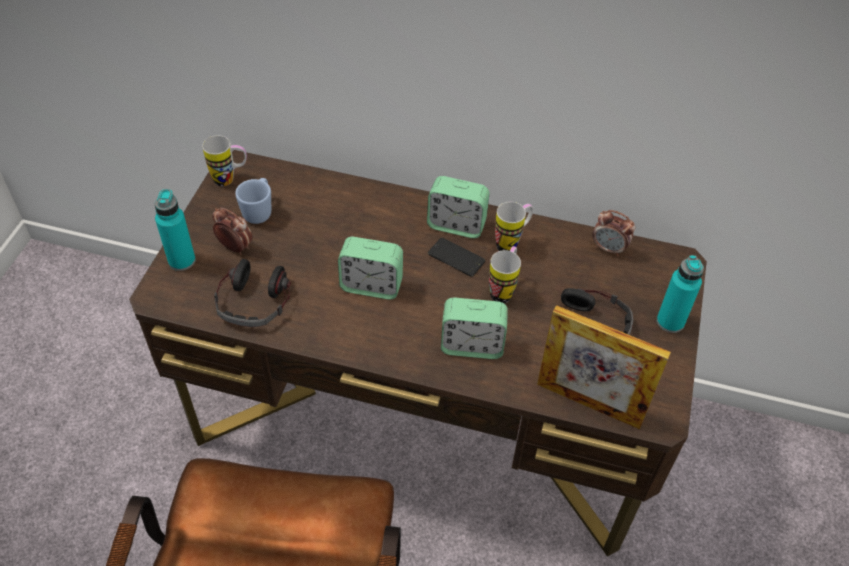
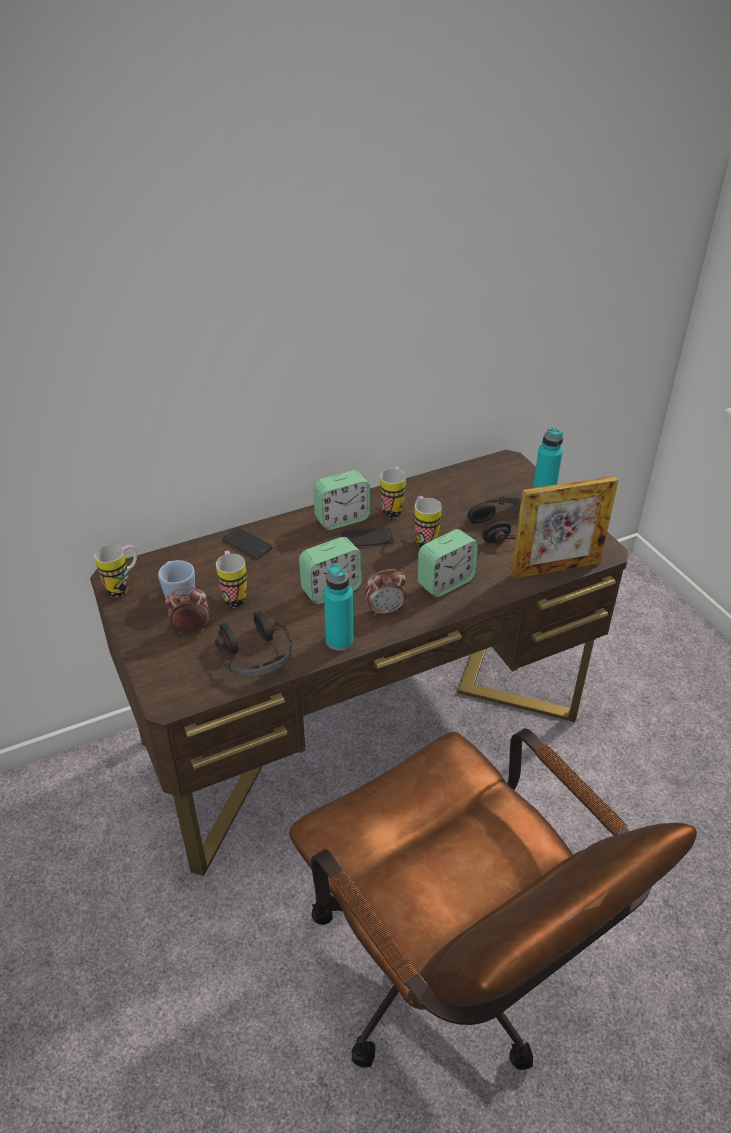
camera: 40 degrees left, 10 degrees down
(182, 260) = (157, 664): turquoise bottle -> turquoise bottle (339, 641)
(295, 239) = (233, 595): none -> mug
(356, 199) = (247, 544): none -> phone
(609, 248) = (457, 477): alarm clock -> alarm clock (385, 610)

